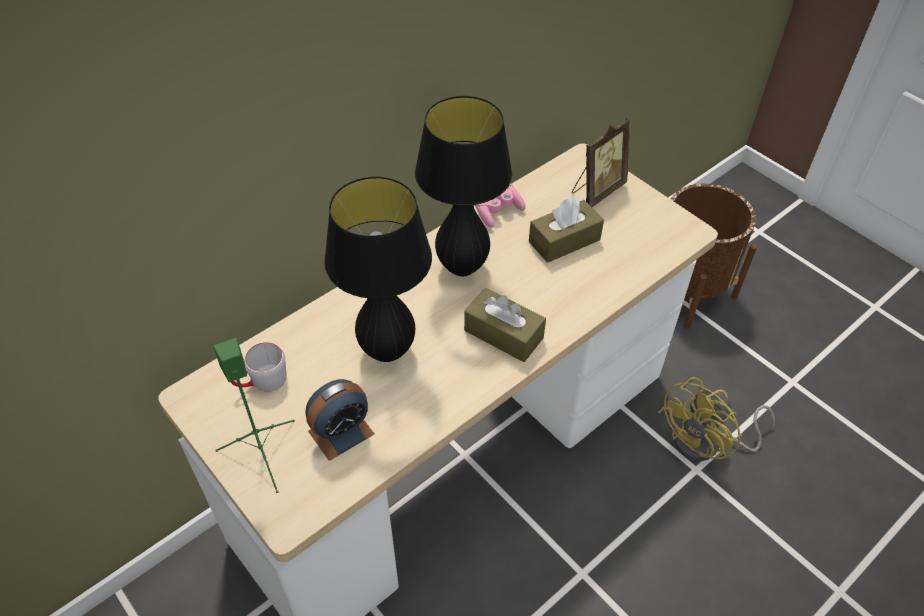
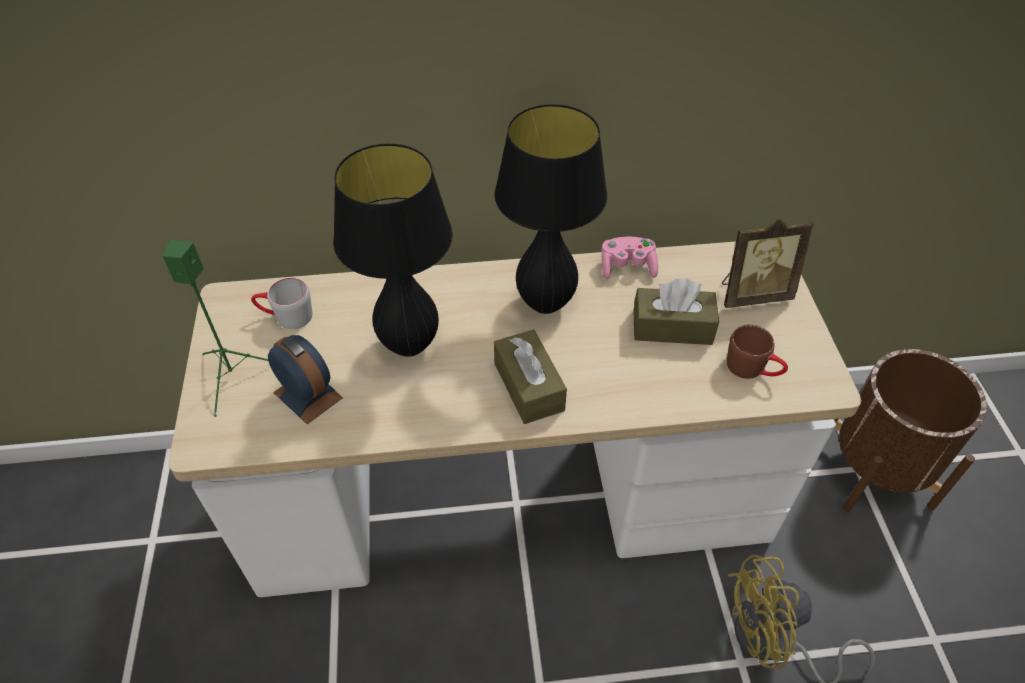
camera: 35 degrees right, 0 degrees up
(341, 432) = (308, 395): alarm clock -> alarm clock turned 135 degrees counterclockwise
(638, 243) = (753, 369): none -> brown mug

